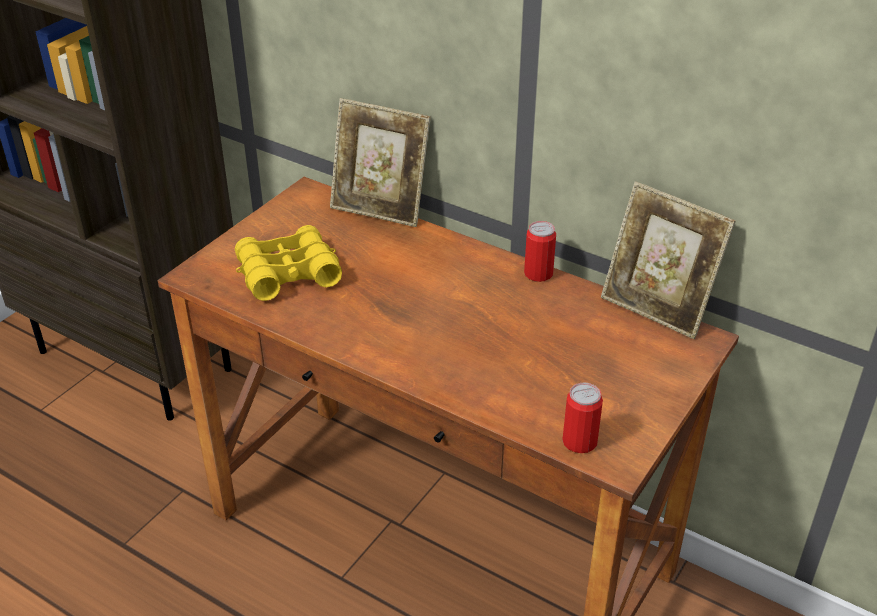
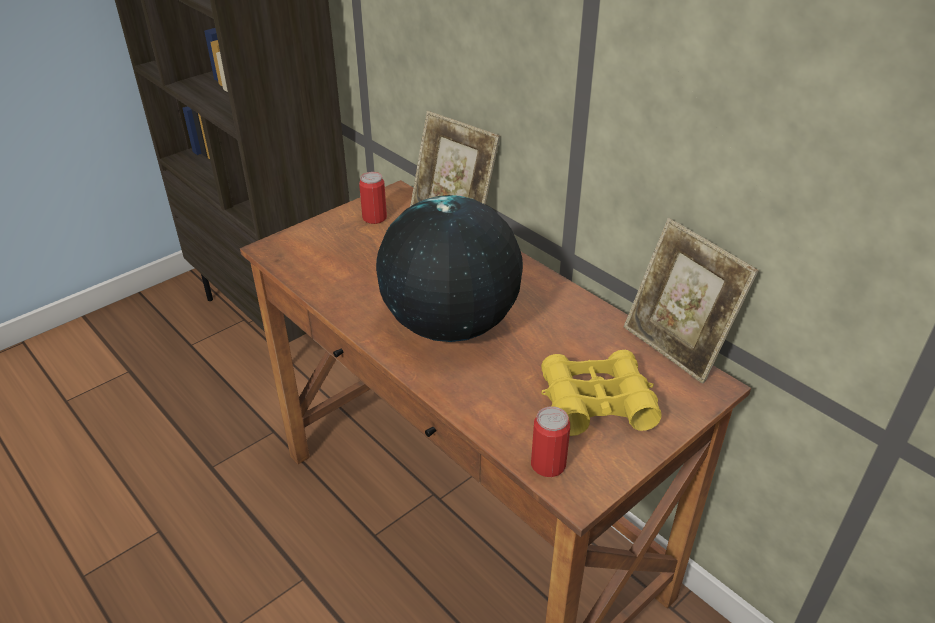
camera: 15 degrees right, 0 degrees up
(288, 273) = (349, 259): yellow binoculars -> yellow binoculars (596, 402)
(427, 325) = (450, 325): none -> globe
(538, 274) = (572, 295): can -> can (374, 218)

